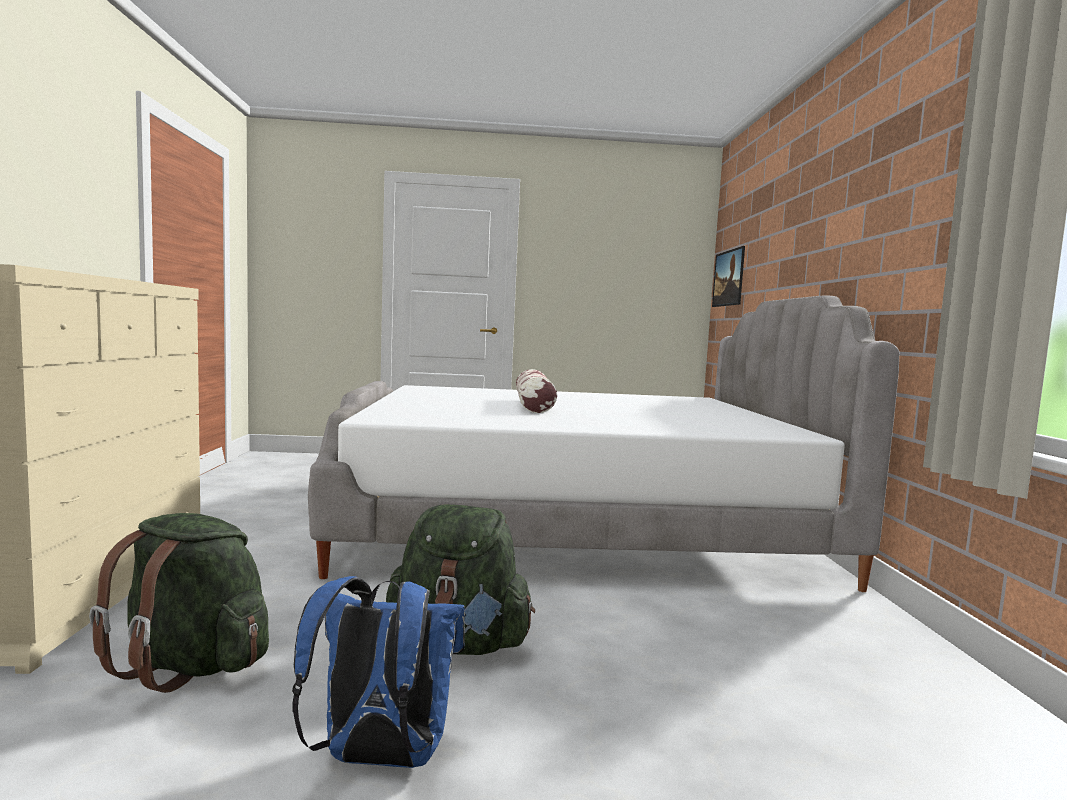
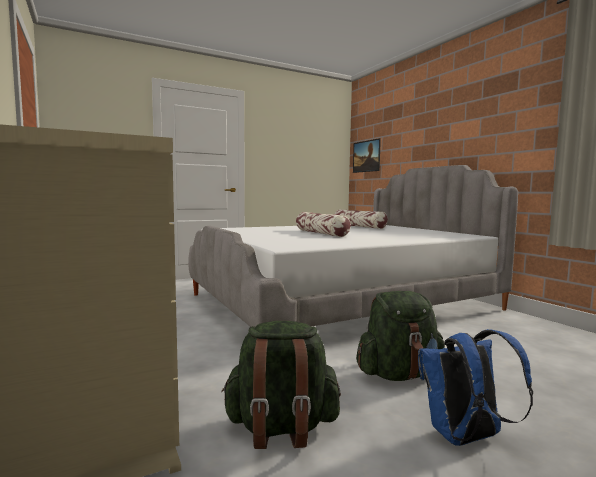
camera: 25 degrees left, 0 degrees up
(654, 401) = (359, 226): none -> pillow

